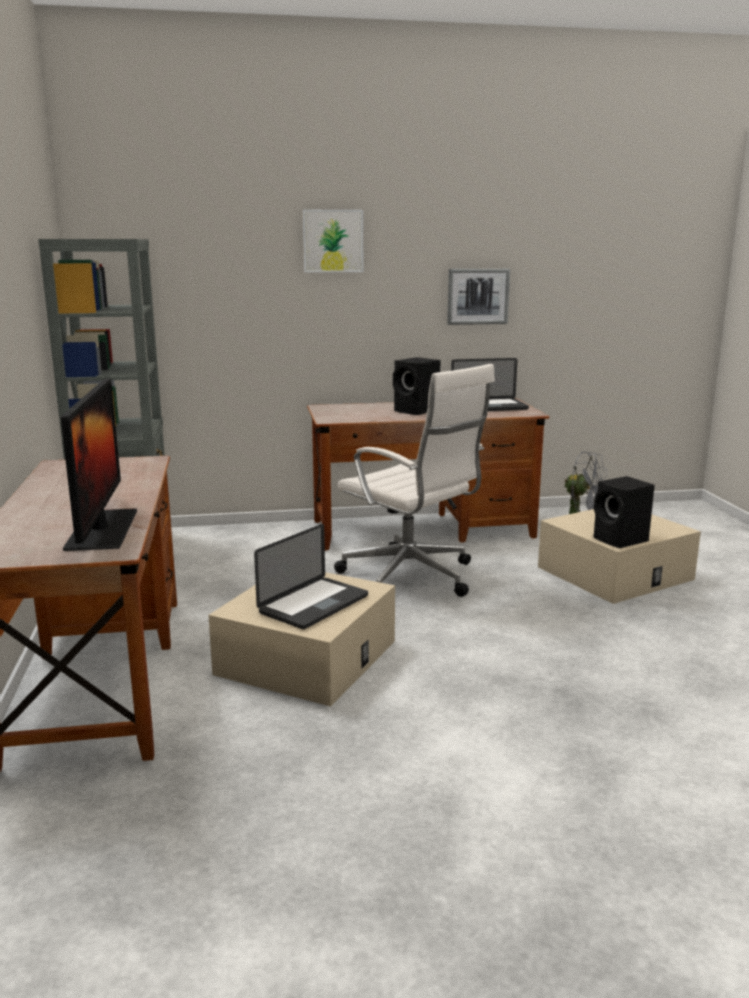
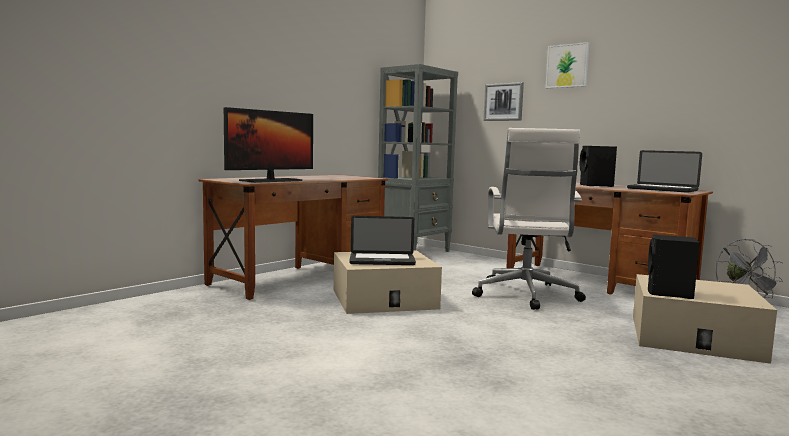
camera: 50 degrees right, 10 degrees down
(478, 296) = (679, 102): picture -> picture (503, 102)

